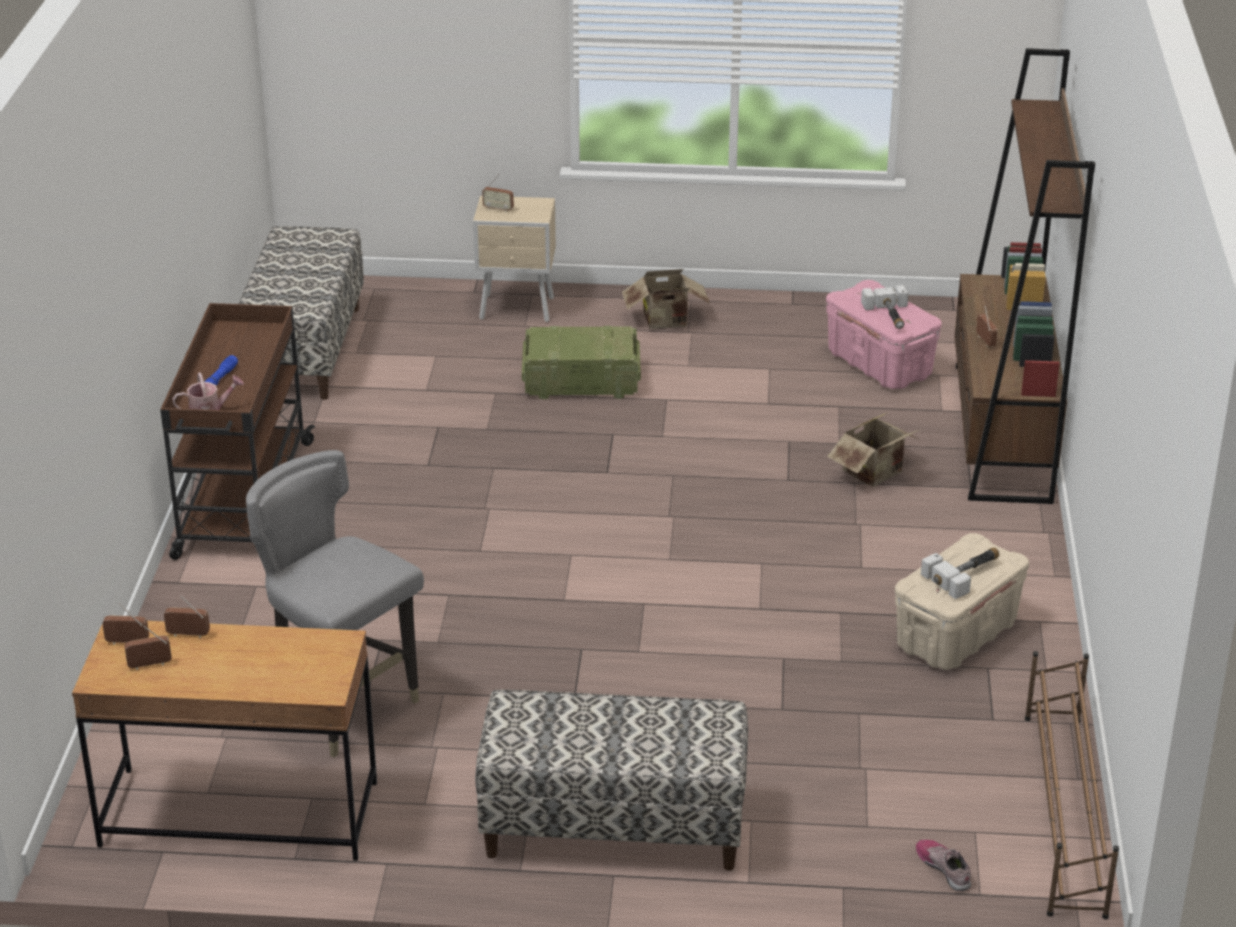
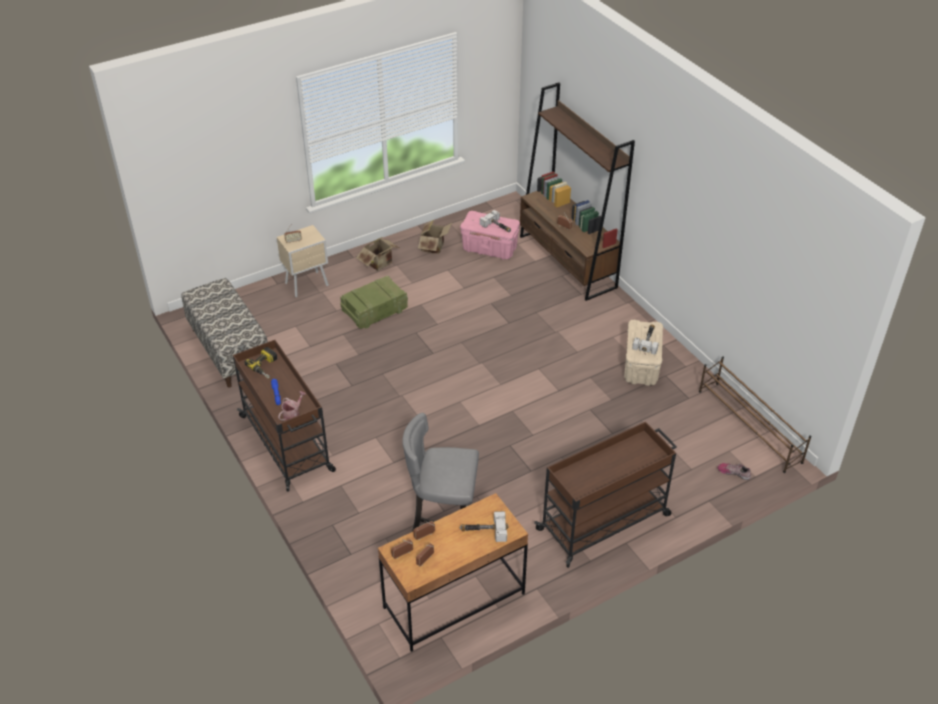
camera: 35 degrees left, 10 degrees up
(247, 341) = (266, 366): none -> power drill
(283, 669) = (483, 530): none -> hammer
(613, 828) = (605, 522): bench -> brown cart
(876, 473) = (540, 304): cardboard box -> cardboard box (434, 247)

